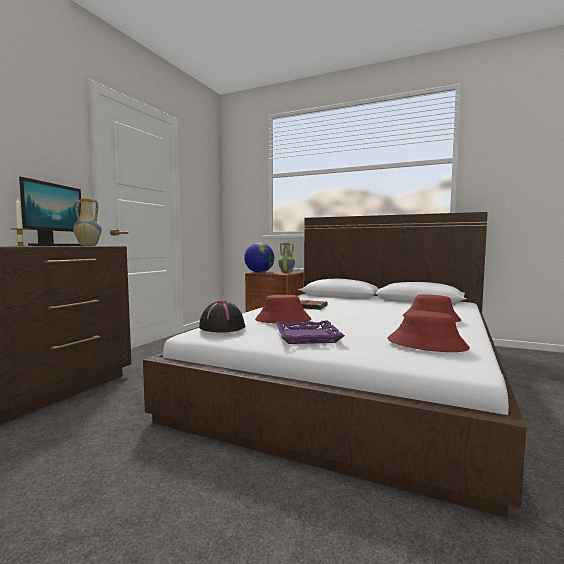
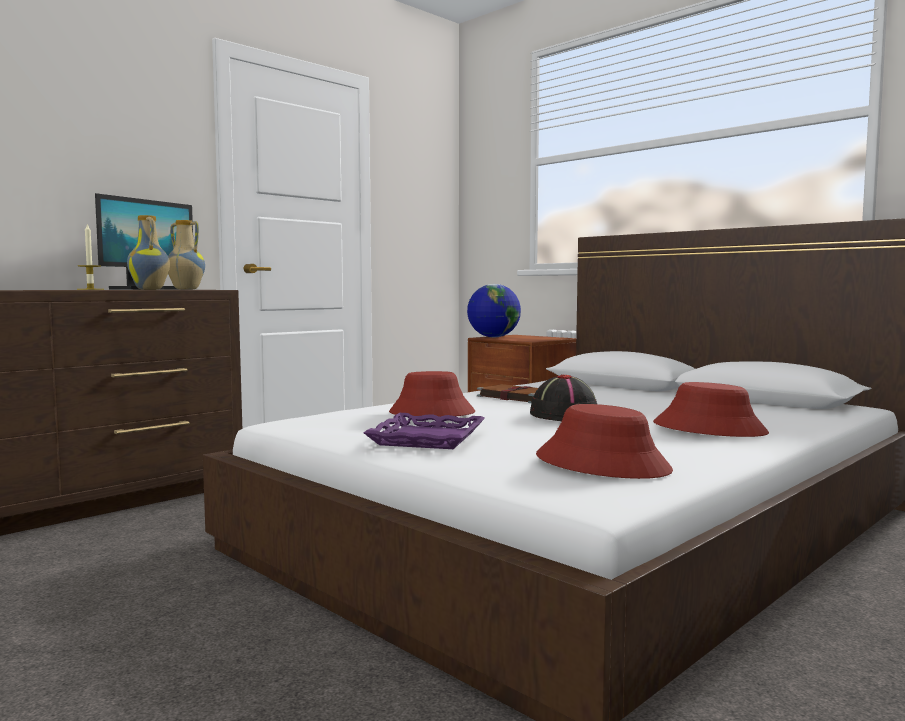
camera: 20 degrees right, 0 degrees up
(222, 327) = (323, 416): black hat -> black hat (563, 415)
(287, 273) = (540, 339): vase -> vase (151, 289)

